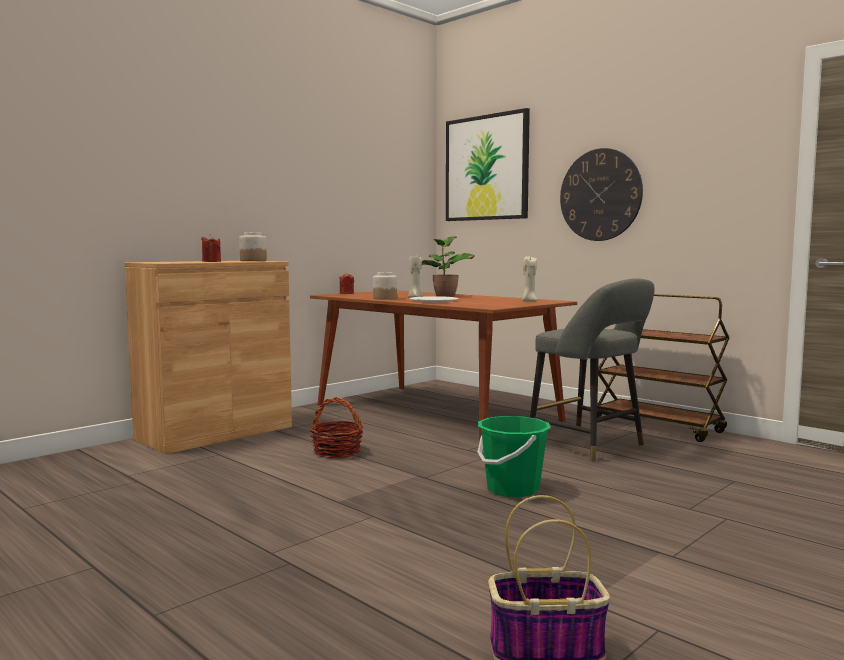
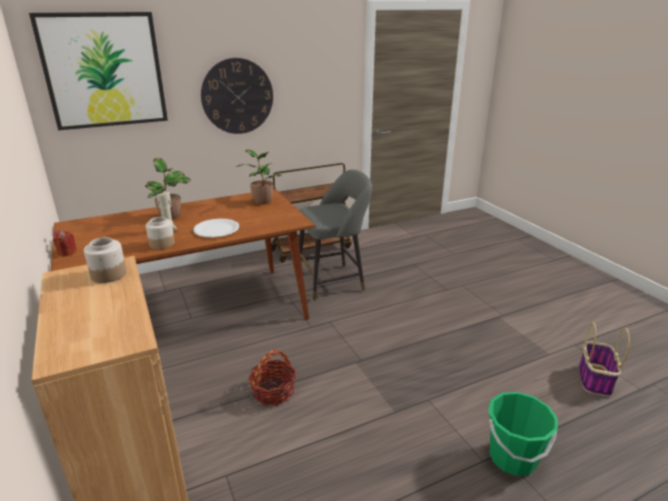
camera: 70 degrees left, 20 degrees up
(211, 261) = (120, 304): red candle -> none
(512, 489) = (399, 331): green bucket -> green bucket (512, 457)
(529, 301) = (261, 201): beige candle -> potted plant

